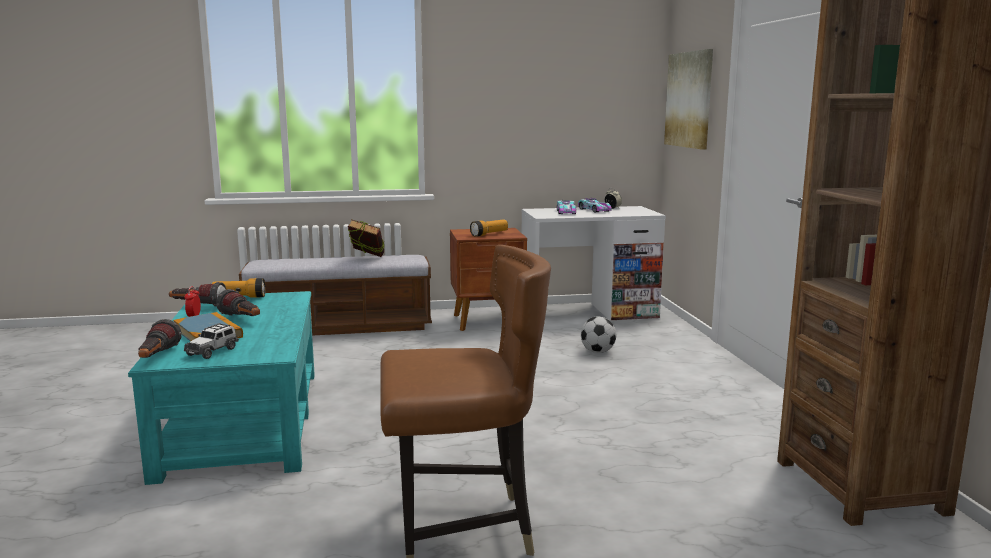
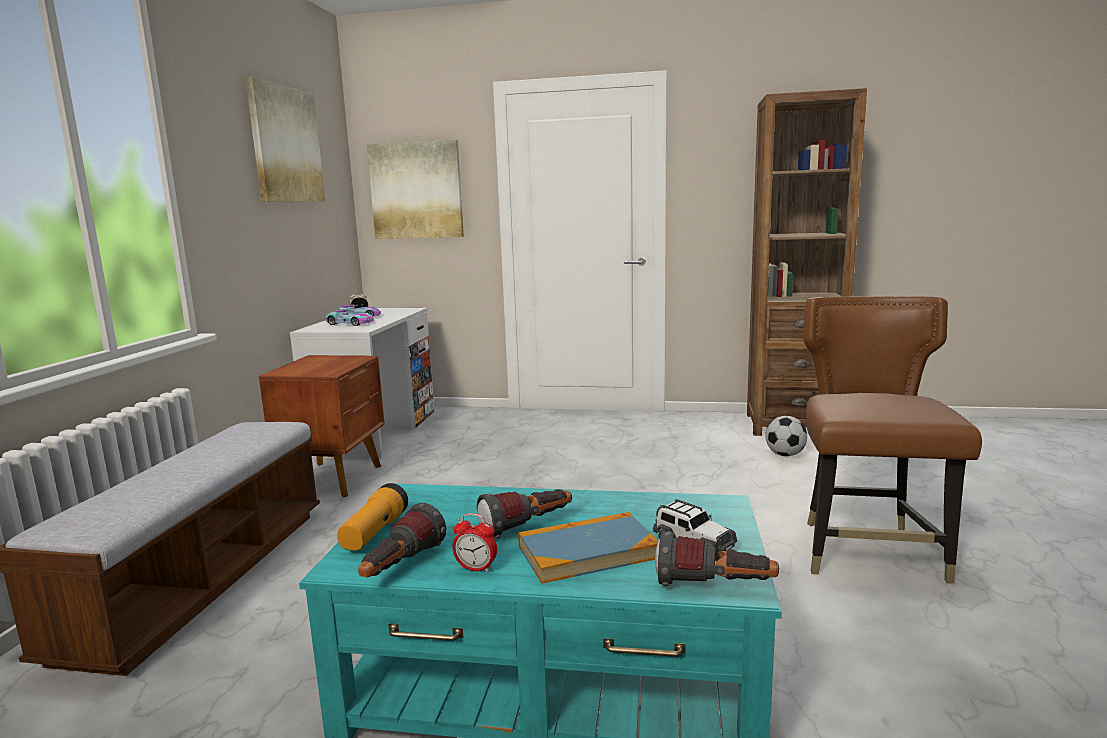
camera: 70 degrees left, 0 degrees up
(367, 259) = (223, 447): book -> none
(489, 234) = (331, 364): flashlight -> none
(558, 63) = (285, 145): none -> picture
(598, 352) = (496, 447): football -> football (785, 455)

